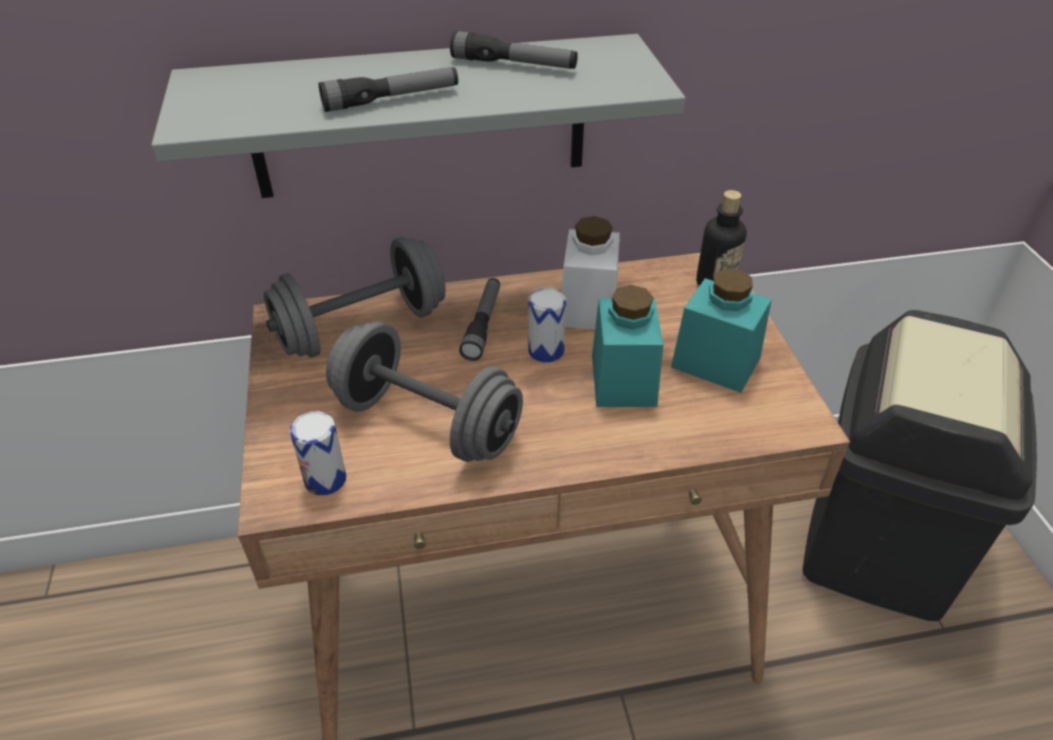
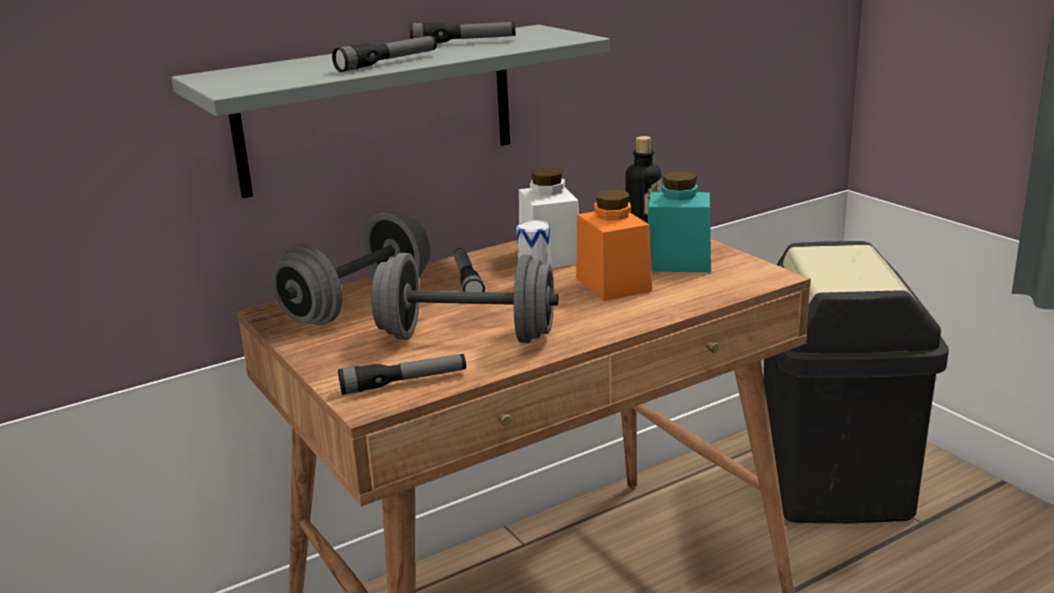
camera: 20 degrees left, 20 degrees down
(325, 479) = (404, 383): can -> flashlight
(623, 380) = (613, 284): turquoise jar -> orange jar

